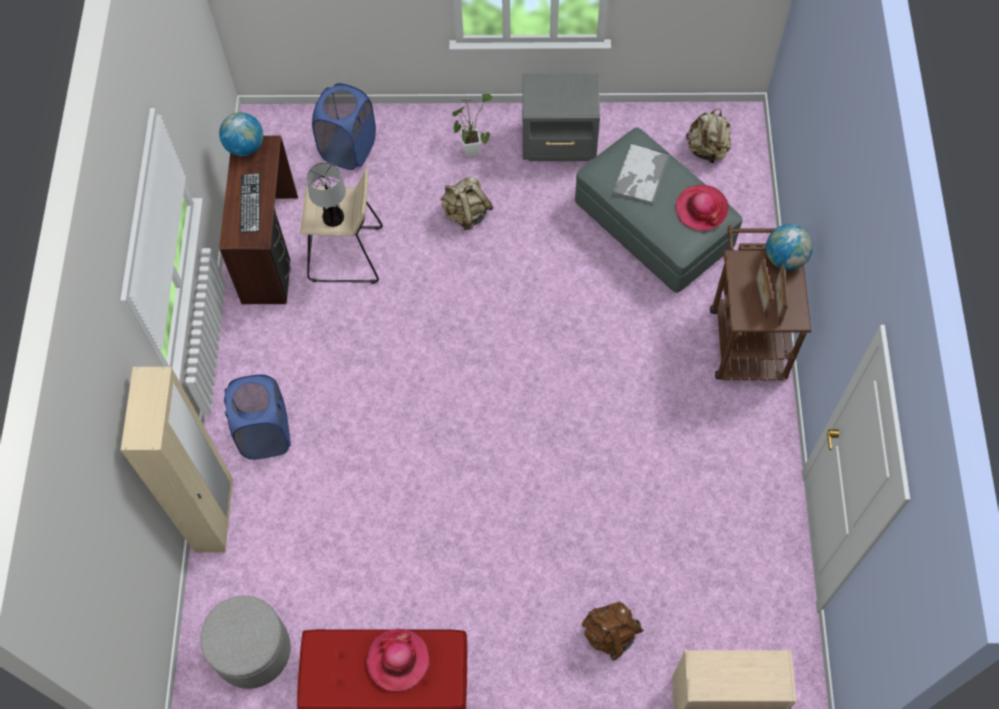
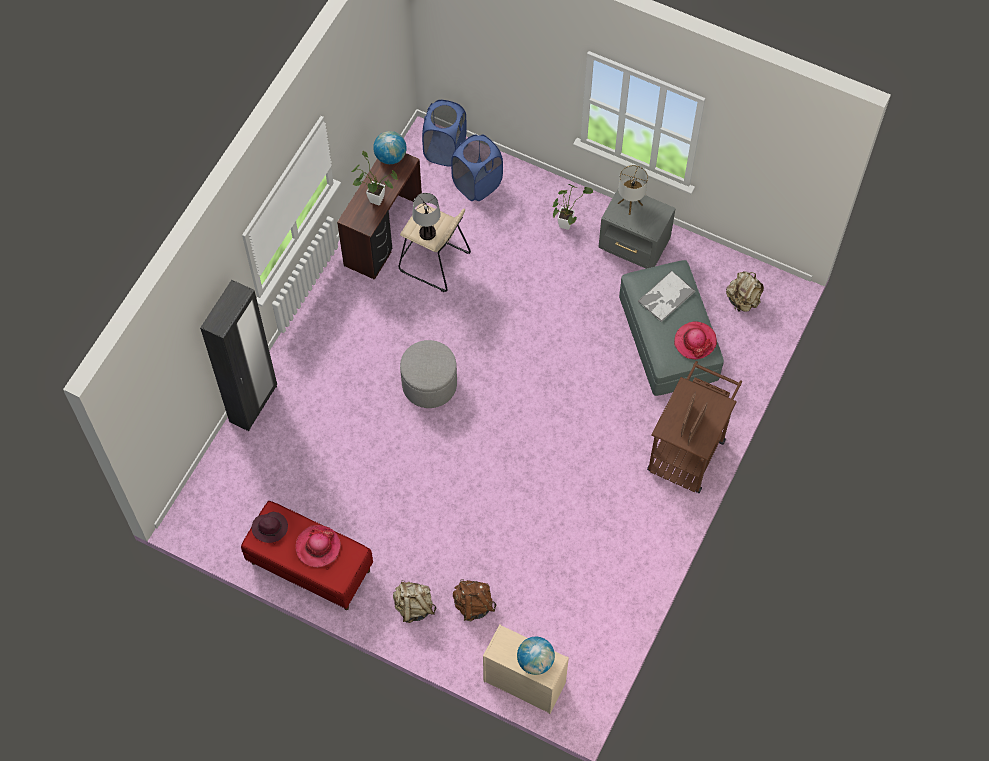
camera: 25 degrees right, 0 degrees up
(215, 516) = (254, 404): beige wardrobe -> black wardrobe
(250, 203) = (373, 199): keyboard -> potted plant
(252, 650) = (234, 502): grey ottoman -> grey ottoman (429, 384)
(265, 434) = (314, 364): blue laundry basket -> blue laundry basket (445, 150)
(324, 665) = (270, 528): none -> purple hat
(466, 214) = (536, 270): beige backpack -> beige backpack (414, 606)
(546, 89) = (630, 204): none -> table lamp
(785, 259) = (720, 402): globe -> globe (535, 661)

